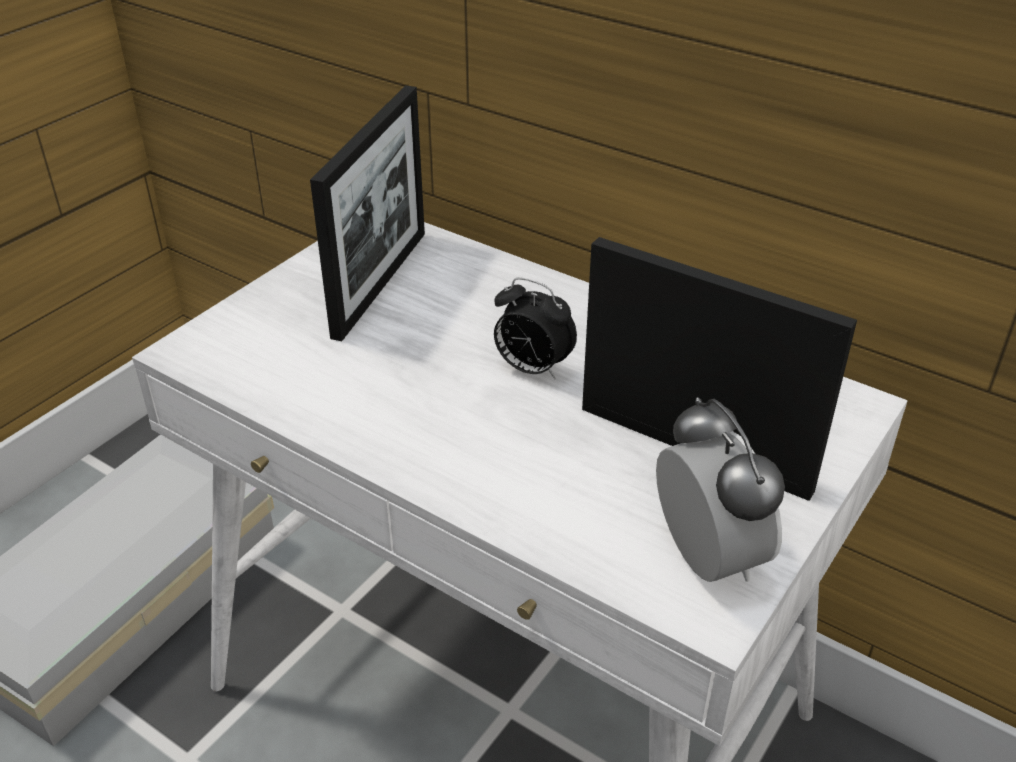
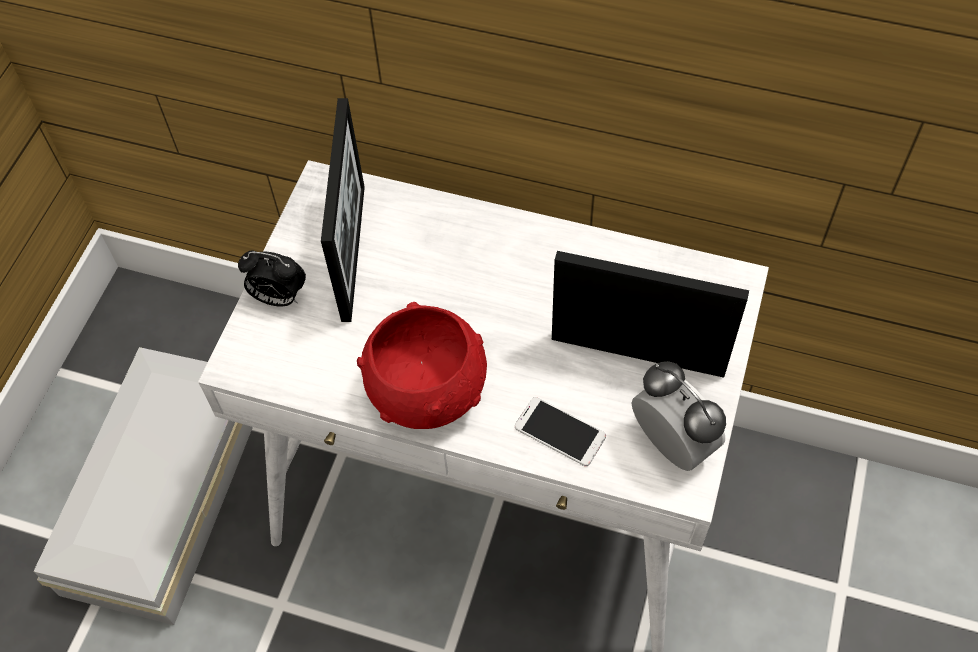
camera: 15 degrees left, 20 degrees up
(399, 422) = (428, 388): none -> red bowl
(531, 369) = (502, 310): alarm clock -> alarm clock (278, 297)
(551, 507) = (560, 432): none -> phone

